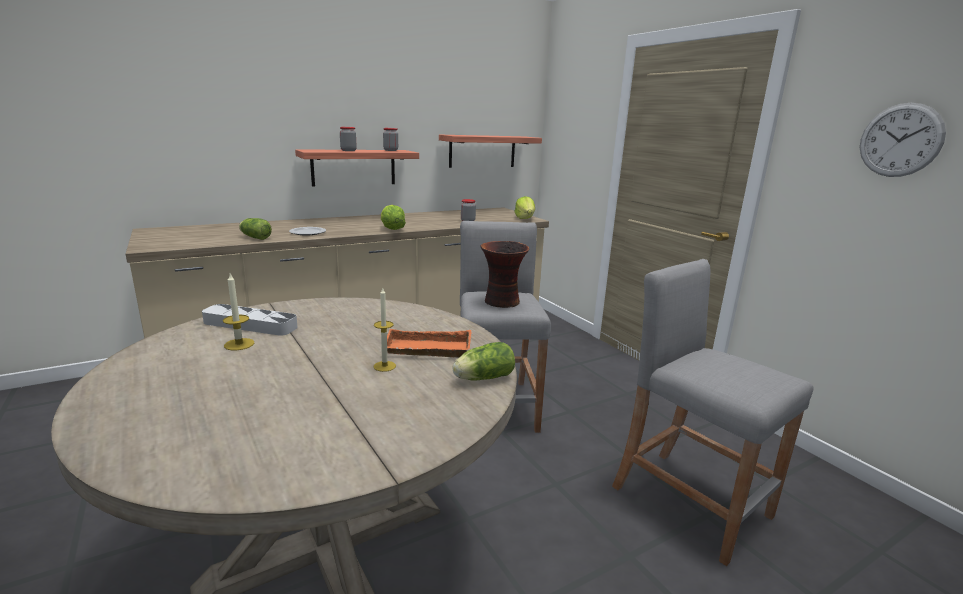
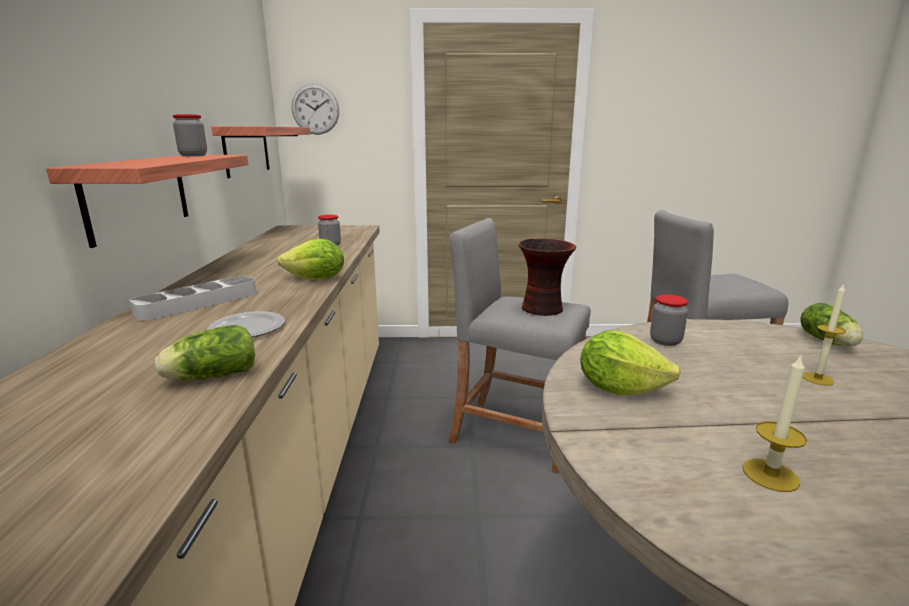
camera: 60 degrees left, 0 degrees up
(250, 325) = (672, 458): grey tray -> grey tray (198, 303)
(348, 150) = (163, 160): jar -> jar (665, 341)
(426, 350) = (760, 352): orange tray -> none
(525, 218) = (355, 228): lettuce -> lettuce (619, 388)
(900, 140) = (674, 110): wall clock -> wall clock (315, 109)

